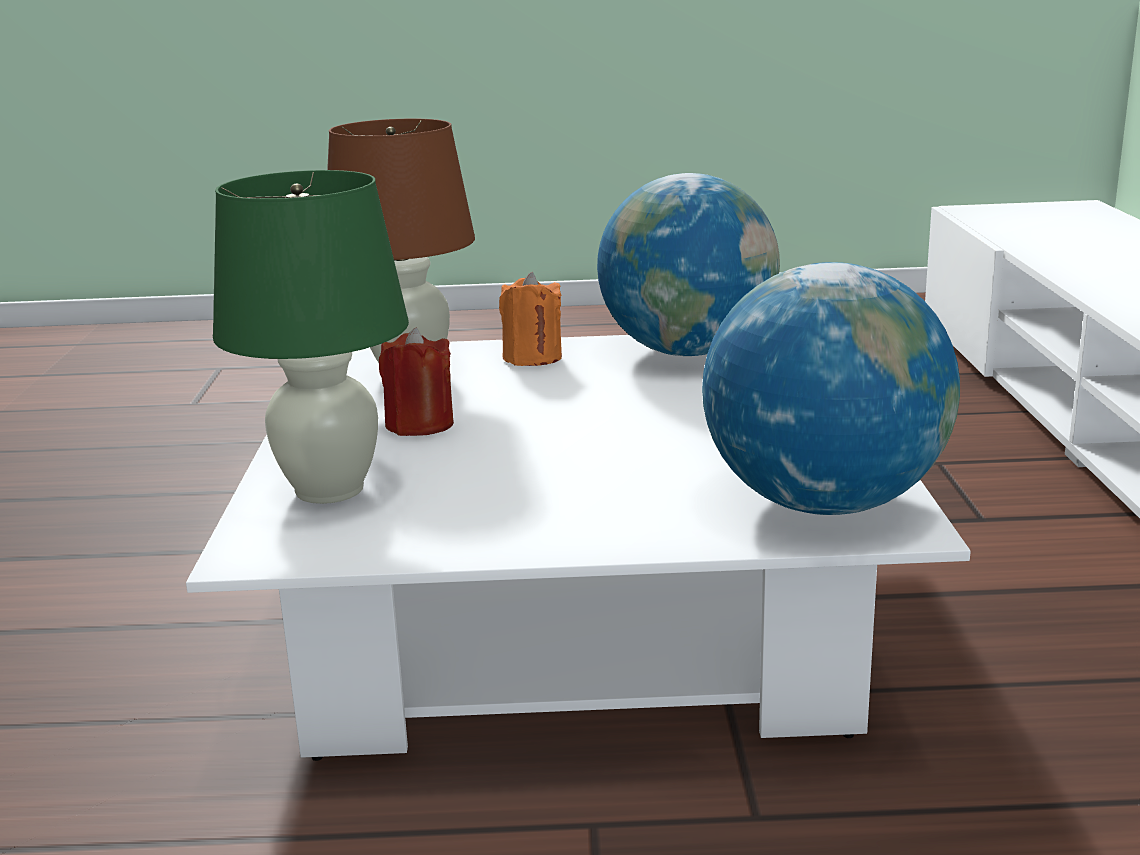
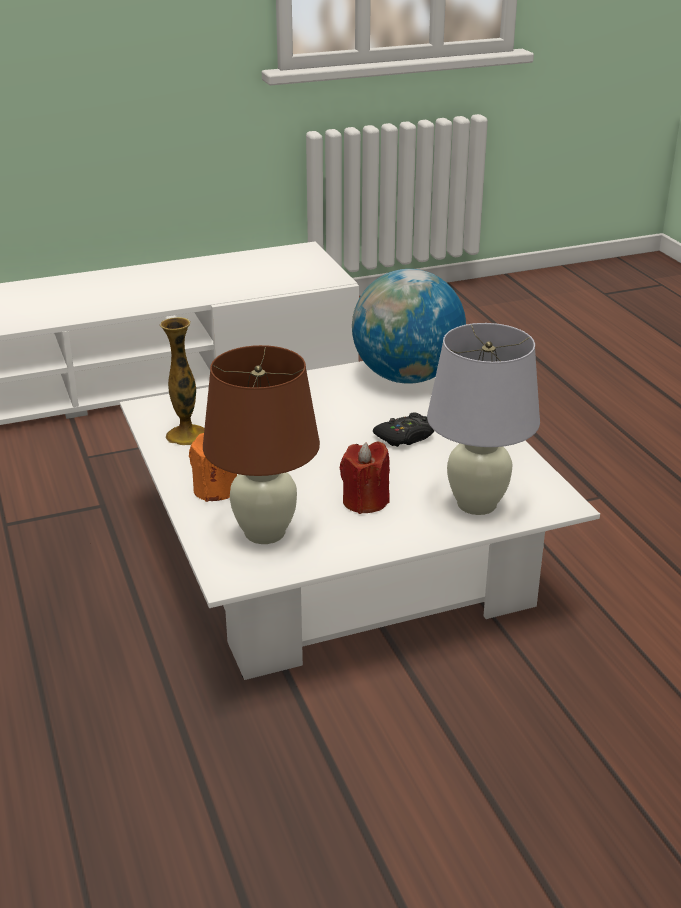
camera: 110 degrees left, 10 degrees up
(329, 490) = (476, 504): green table lamp -> white table lamp
(582, 471) = (405, 437): none -> black game controller
(688, 352) = (187, 435): globe -> vase

